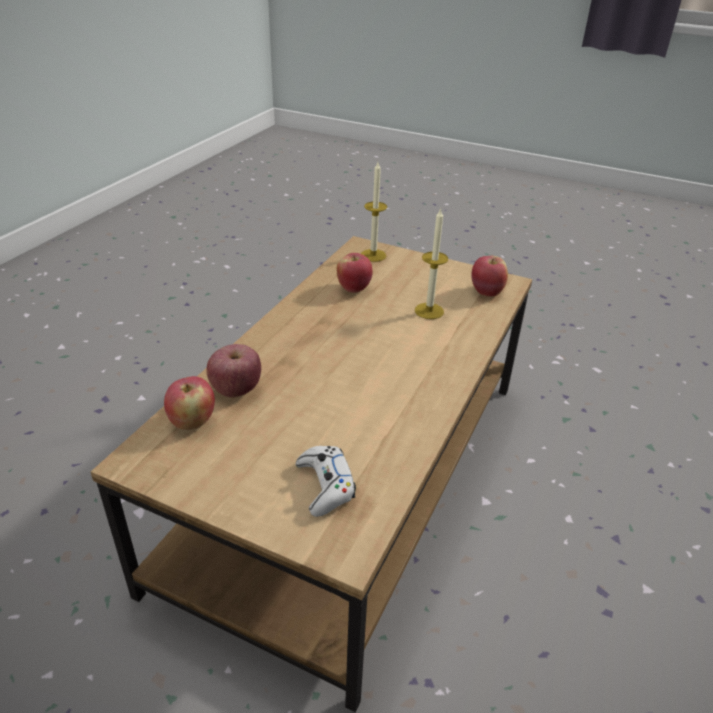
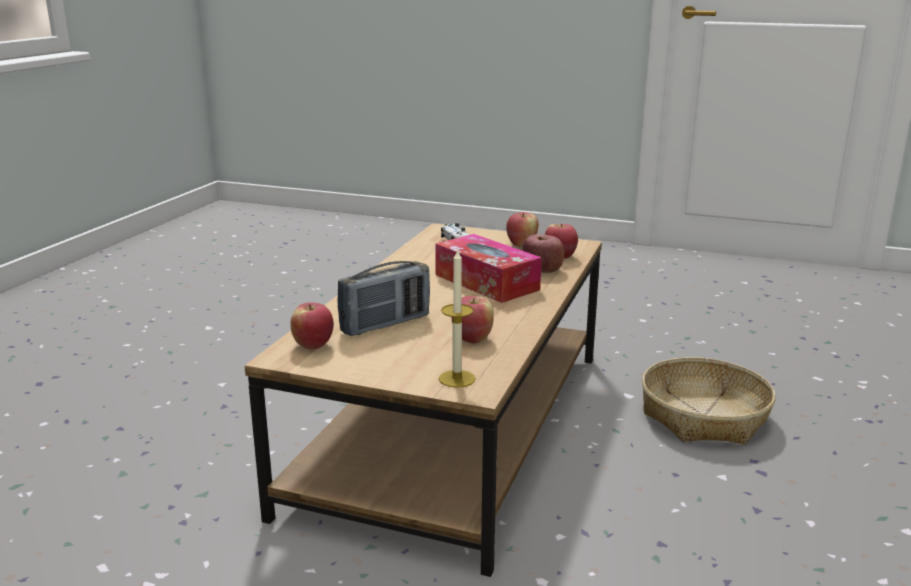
camera: 175 degrees right, 15 degrees down
(87, 468) = (703, 416): none -> basket
(227, 468) = (521, 244): none -> apple
(316, 369) = (486, 282): none -> tissue box
(429, 311) = (385, 324): candle -> radio

